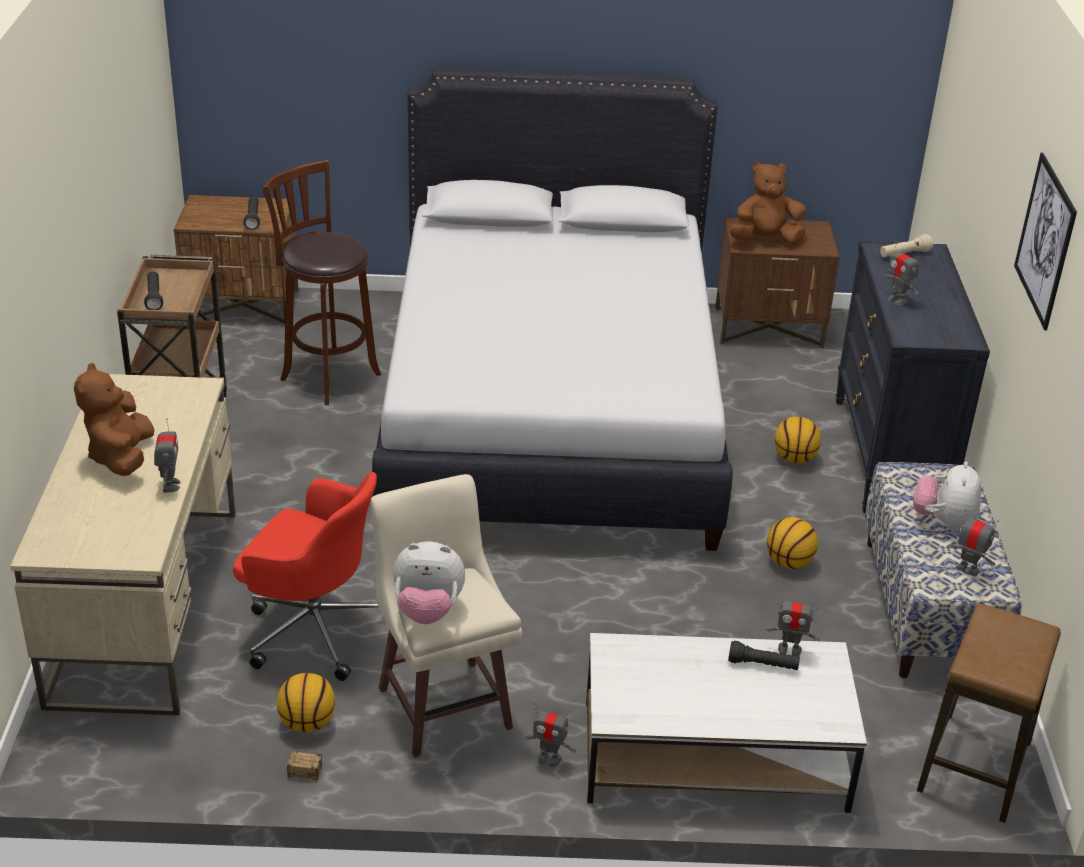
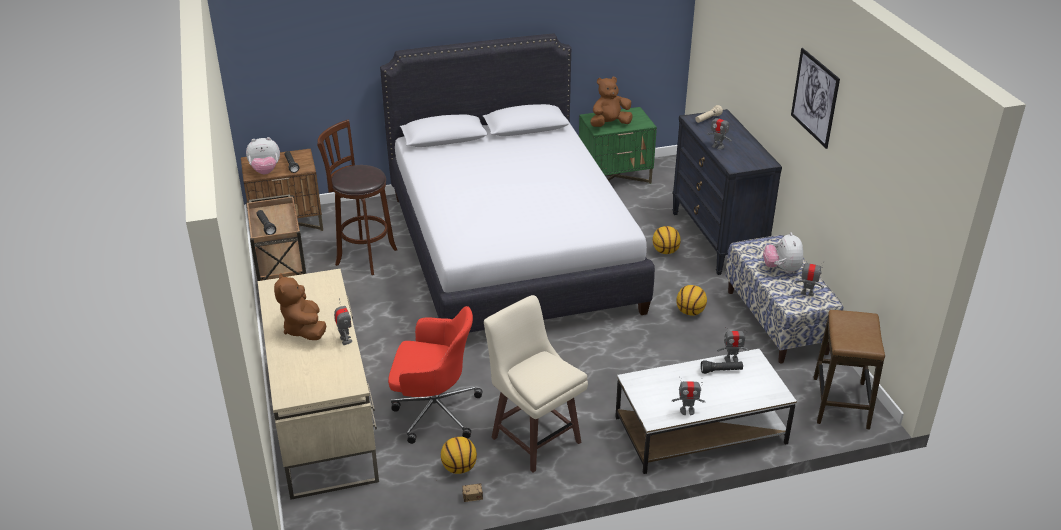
camera: 15 degrees left, 0 degrees up
(428, 611) = (533, 381): plush toy -> plush toy (265, 171)
(549, 759) = (610, 454): toy robot -> toy robot (687, 411)
(769, 328) = (615, 177): brown nightstand -> green nightstand

